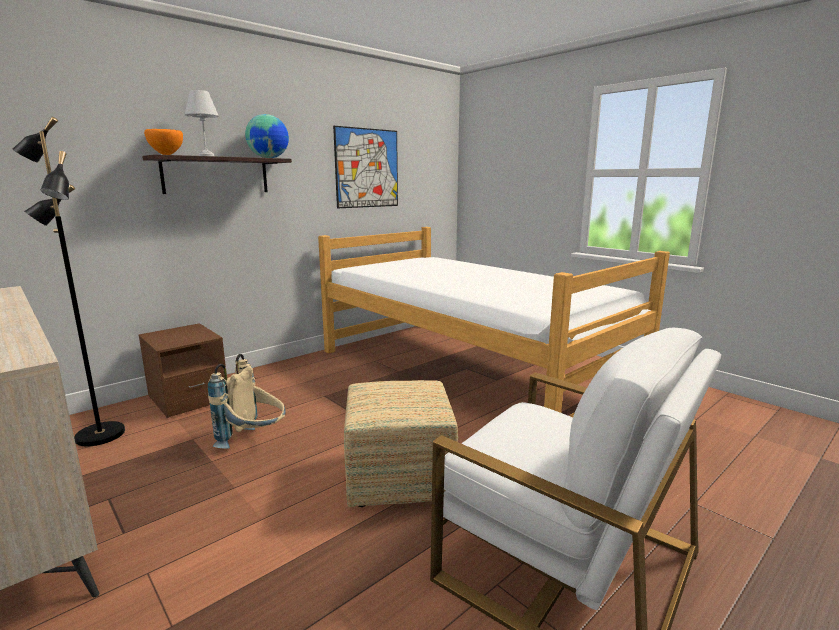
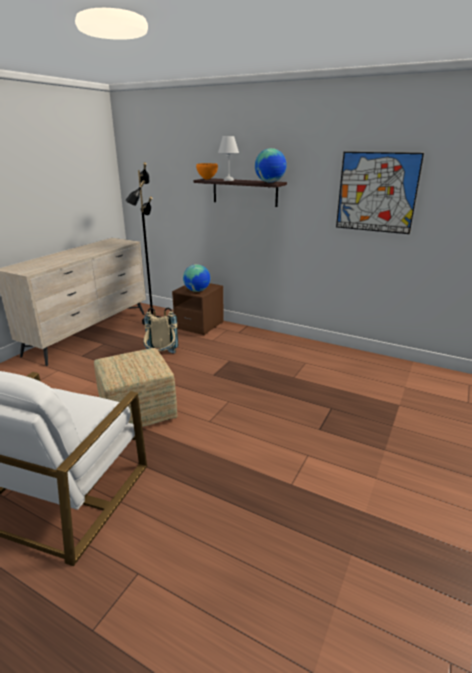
camera: 70 degrees right, 10 degrees up
(190, 337) = (197, 291): none -> globe
(468, 371) = (326, 410): bed -> none

